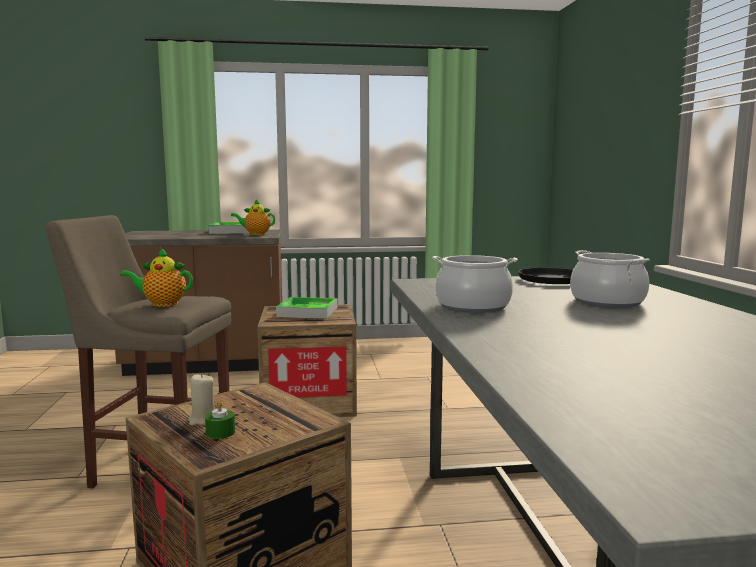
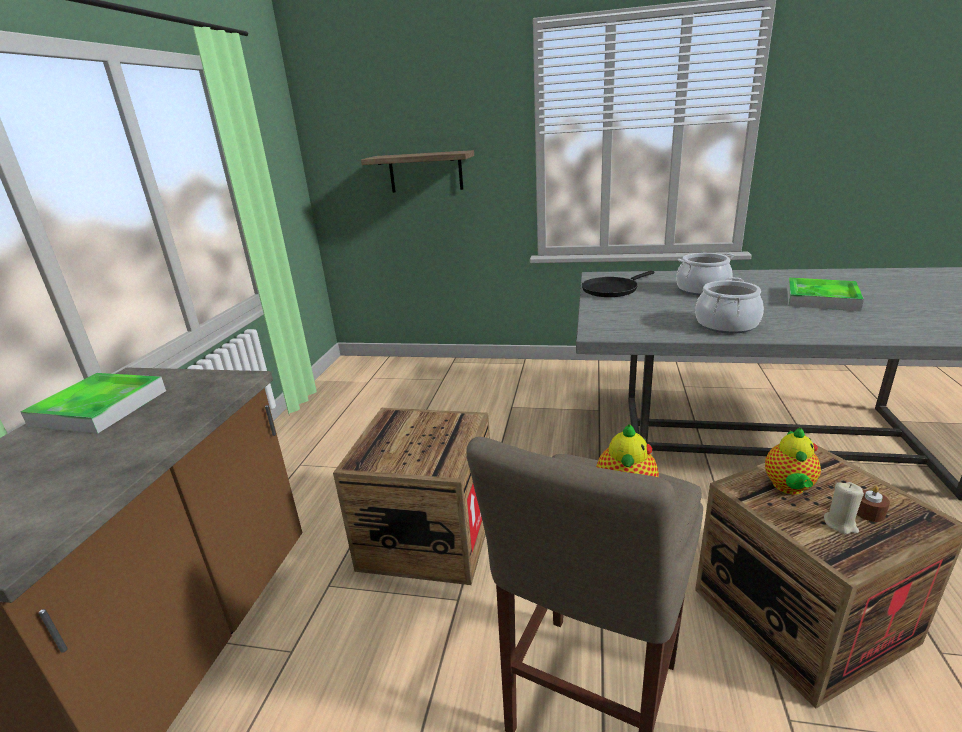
camera: 70 degrees left, 15 degrees up
(220, 432) = (868, 512): green candle -> brown candle
(255, 234) = (195, 387): teapot -> teapot (789, 488)
(308, 312) = (405, 438): tray -> tray (821, 299)
(607, 159) = (425, 172): none -> shelf

